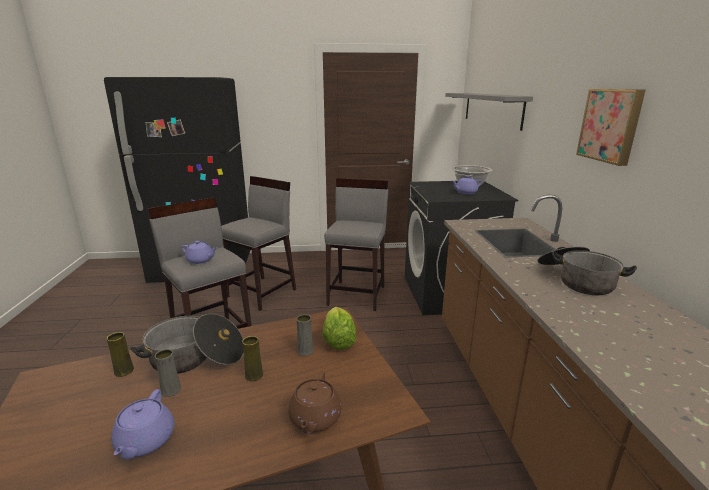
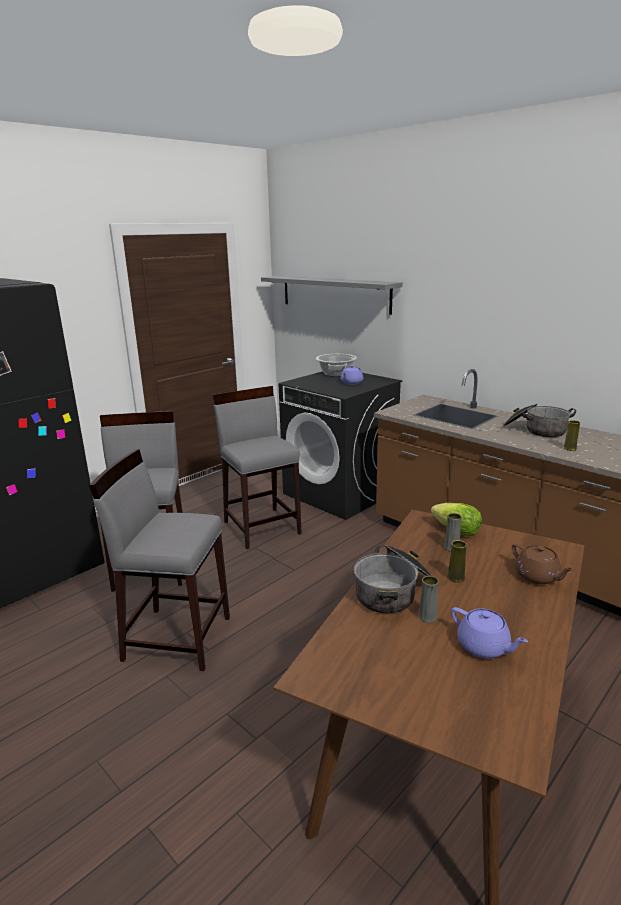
camera: 40 degrees left, 0 degrees up
(124, 371) = (363, 630): yellow vase -> yellow vase (570, 448)
(200, 260) = (176, 532): purple teapot -> none
(611, 125) = (507, 307): picture -> none

